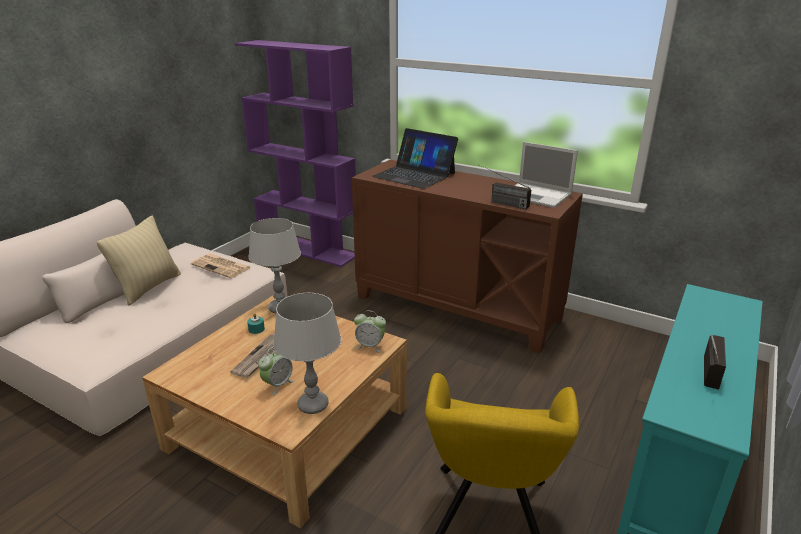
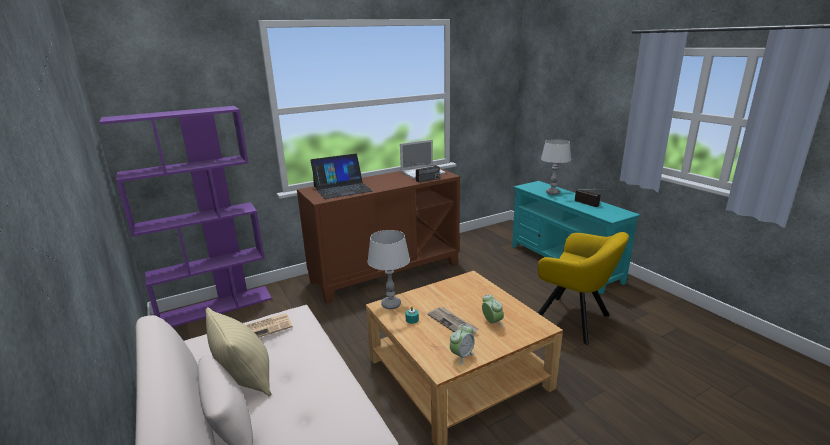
camera: 60 degrees left, 5 degrees down
(313, 405) = (522, 314): grey table lamp -> grey table lamp (552, 193)
(370, 346) = (471, 282): alarm clock -> alarm clock (462, 356)

